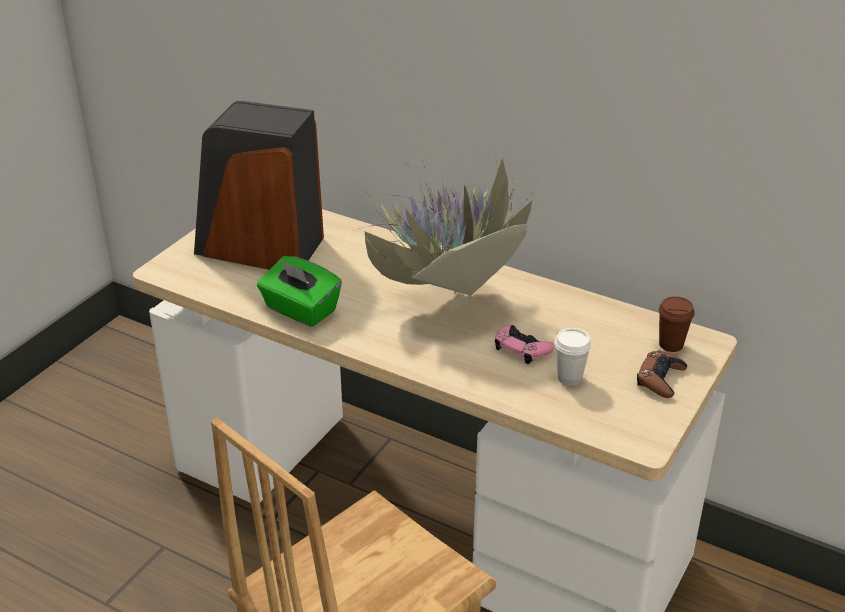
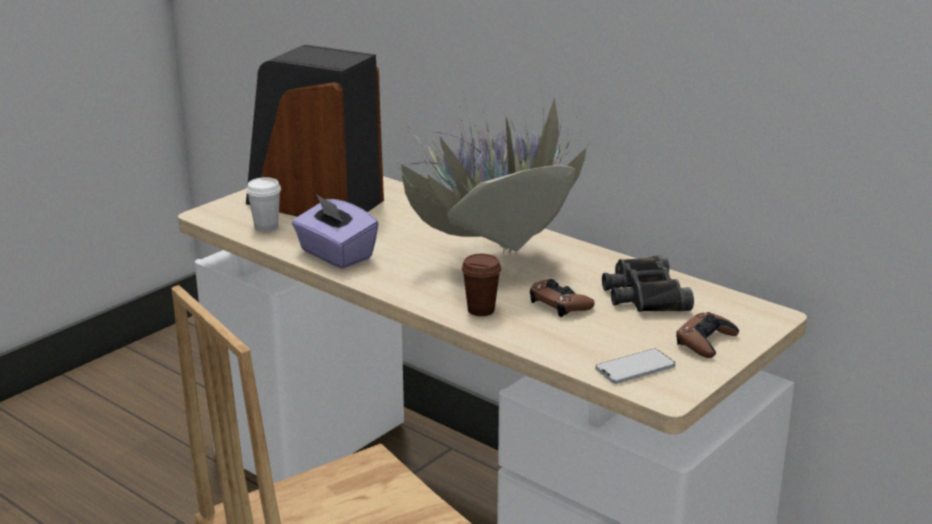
camera: 10 degrees right, 10 degrees down
(300, 310) = (335, 255): green tissue box -> purple tissue box
(522, 348) = (559, 304): pink game controller -> brown game controller
(569, 377) = (603, 332): white cup -> white cup (266, 227)
(592, 329) = (644, 294): none -> black binoculars
(609, 416) = (635, 368): none -> phone
(671, 345) = (728, 314): brown cup -> brown cup (481, 310)

